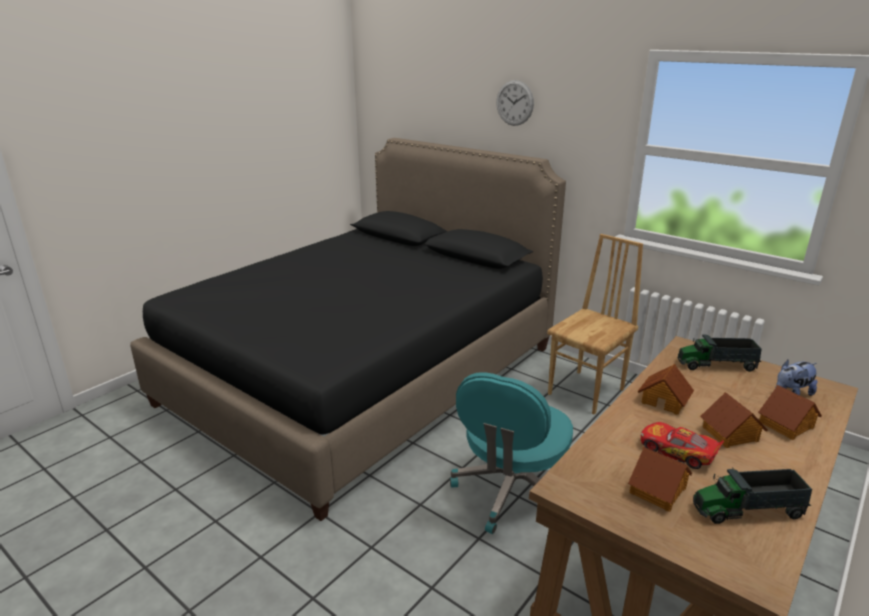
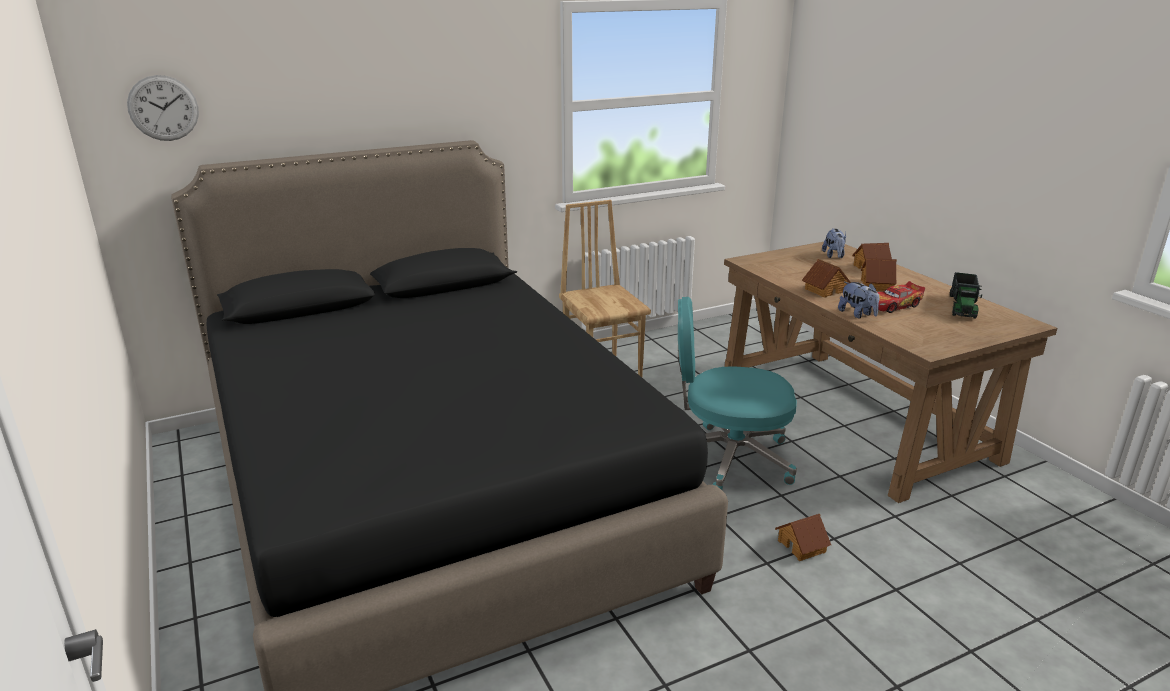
camera: 65 degrees left, 0 degrees up
(512, 492) = (728, 459): turquoise office chair -> turquoise office chair turned 135 degrees clockwise
(514, 103) = (407, 78): wall clock -> wall clock (163, 108)
(616, 429) = (857, 314): none -> plush toy
(658, 490) = (938, 323): toy house -> toy house (802, 546)
(716, 365) = (781, 261): toy truck -> none

